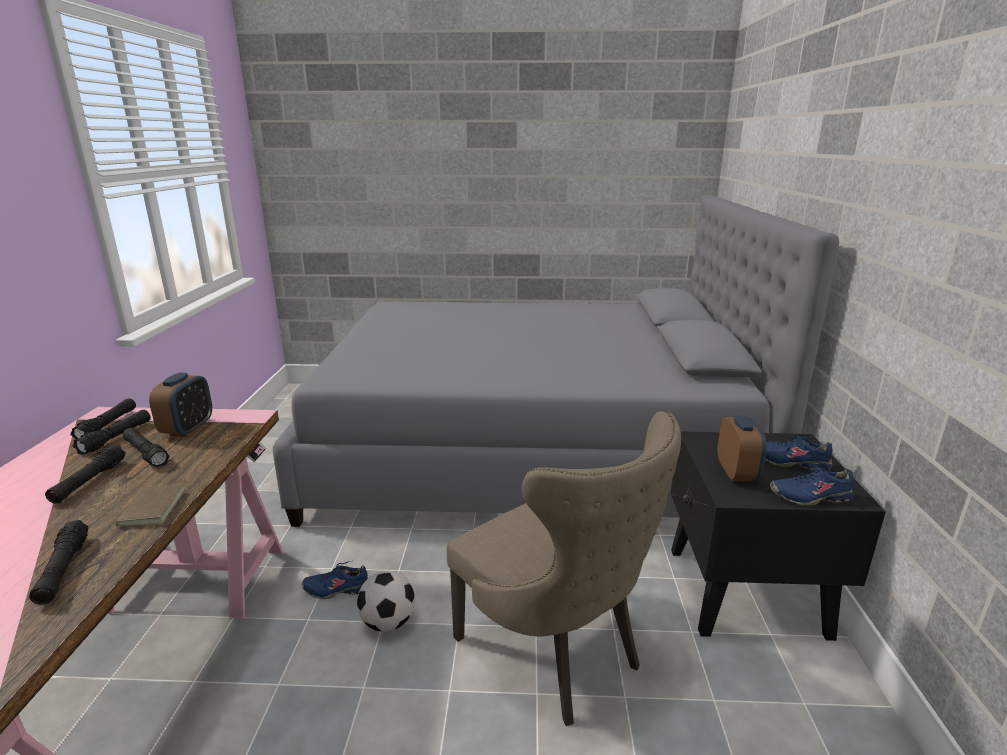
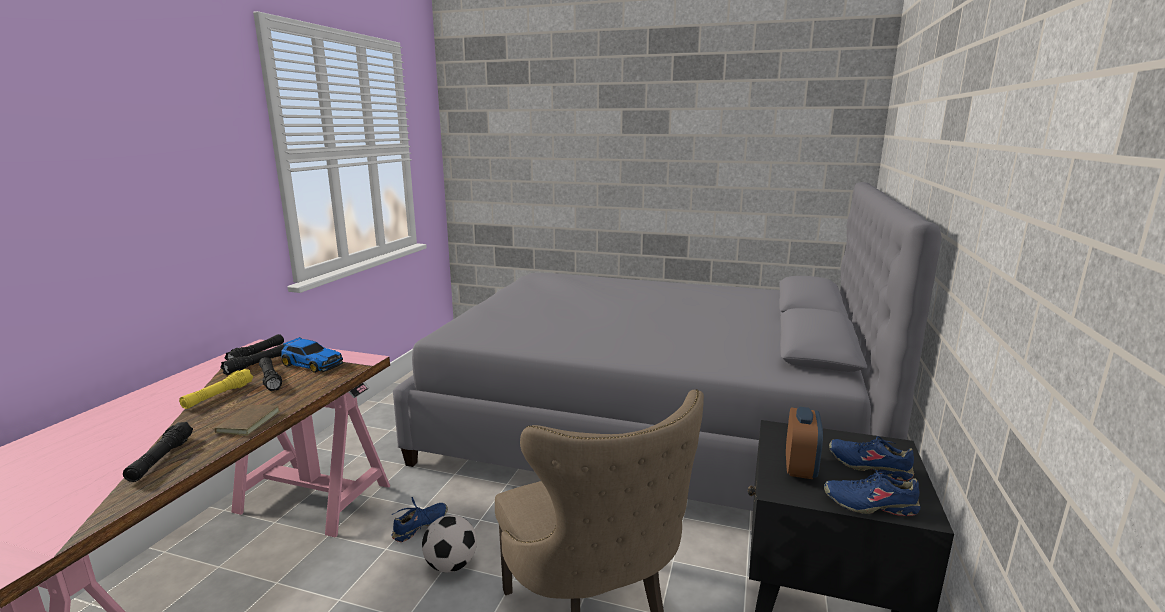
camera: 15 degrees right, 5 degrees down
(89, 481) = (218, 395): black flashlight -> yellow flashlight
(188, 429) = (312, 364): alarm clock -> toy car
(337, 589) = (420, 527): blue shoe -> blue shoe turned 120 degrees clockwise

